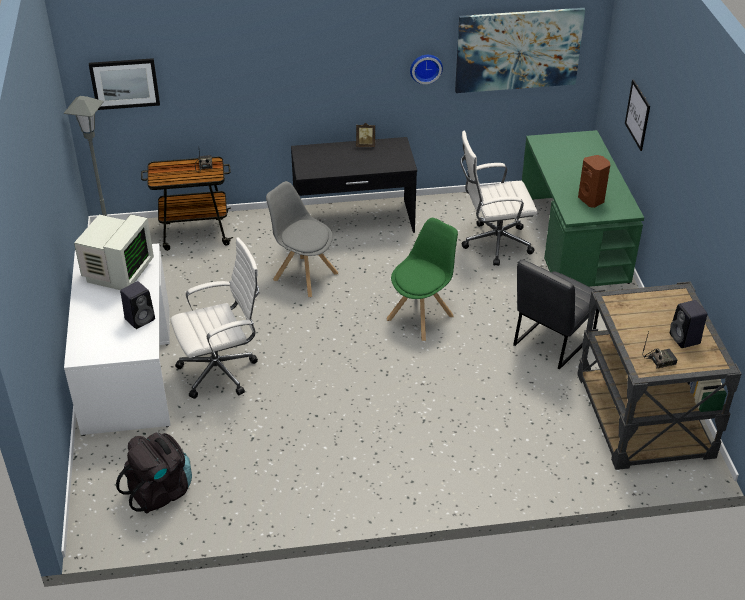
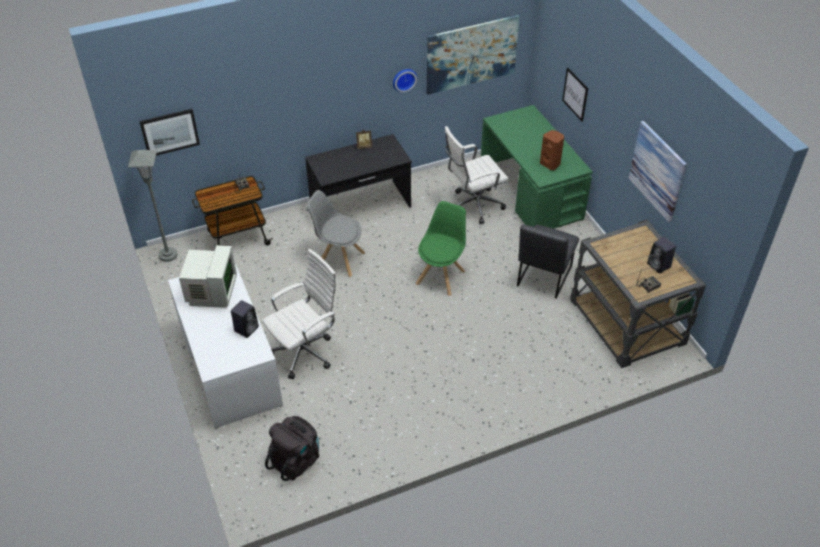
camera: 15 degrees left, 5 degrees up
(707, 215) = (657, 171): none -> picture

